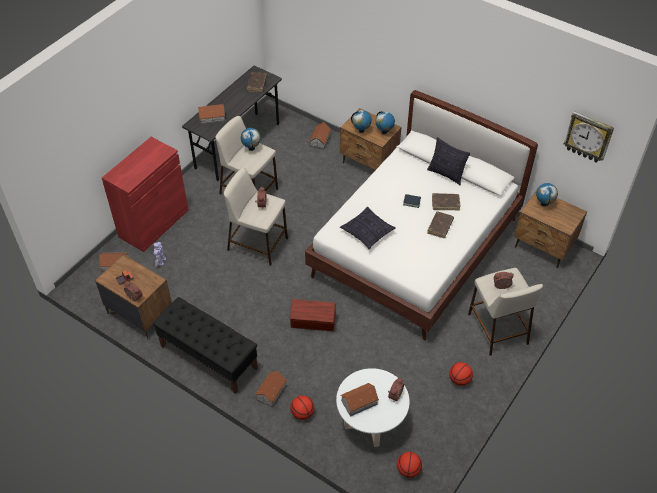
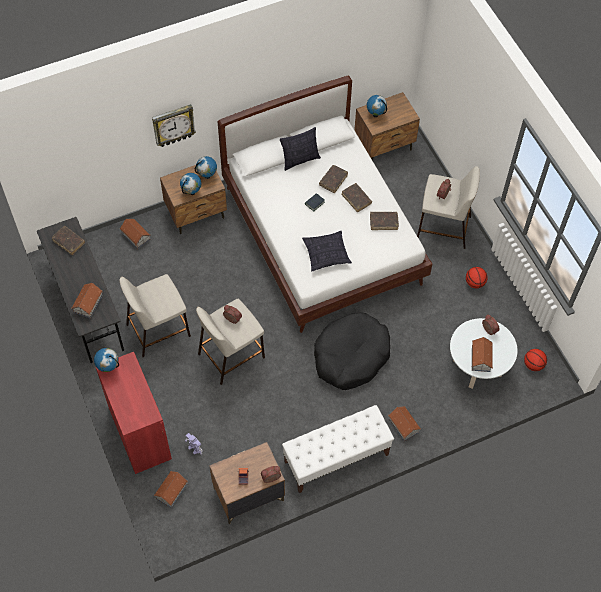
camera: 60 degrees left, 10 degrees up
(208, 357) = (336, 458): black bench -> white bench
(251, 148) = (152, 292): globe -> globe (108, 367)
(302, 413) = (438, 412): basketball -> none
(313, 322) = (351, 356): brown storage box -> black dog bed
(433, 256) = (383, 222): none -> brown book
(588, 137) = (390, 39): wall clock -> wall clock (173, 125)

